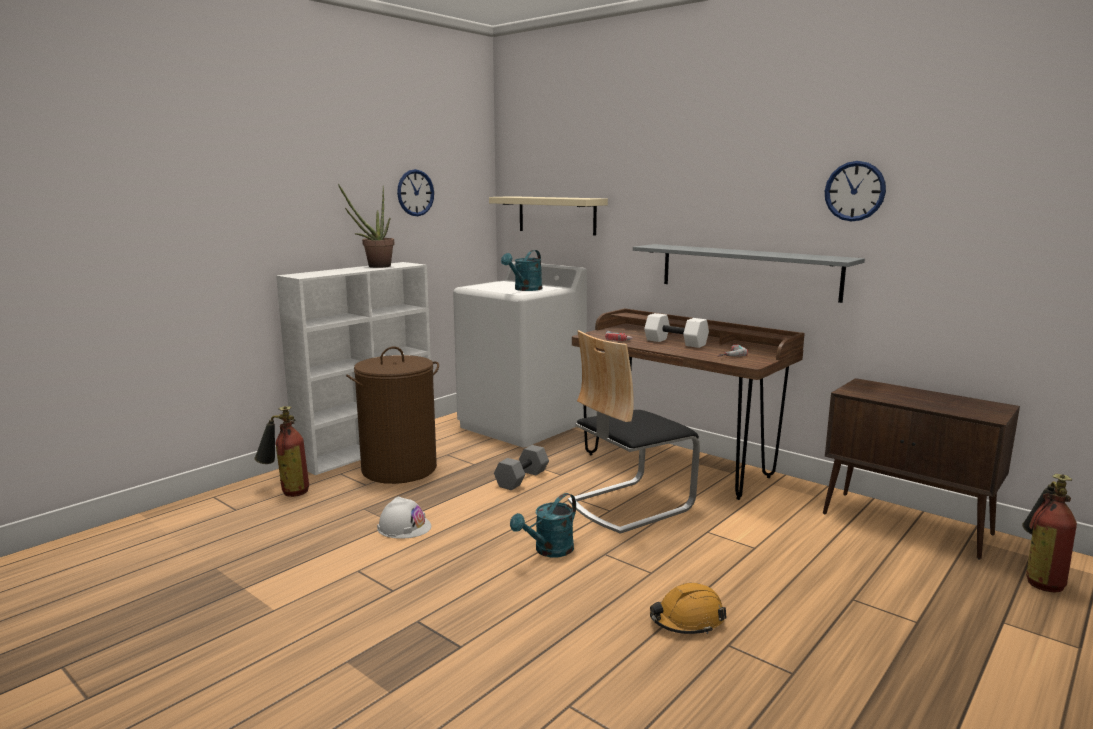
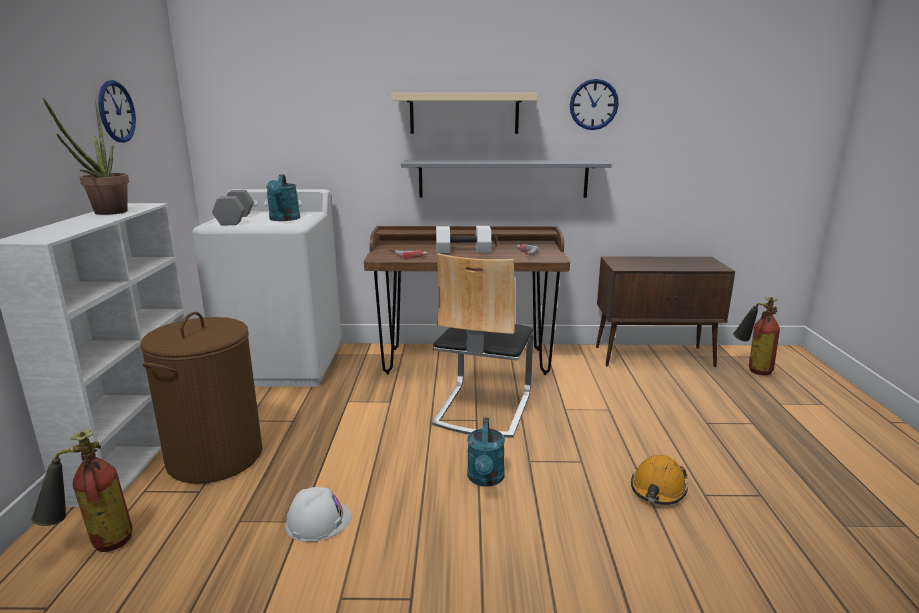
camera: 40 degrees left, 5 degrees up
(522, 479) = (362, 419): grey dumbbell -> grey dumbbell (236, 219)
(556, 215) = (279, 135): beige shelf -> beige shelf (464, 113)

